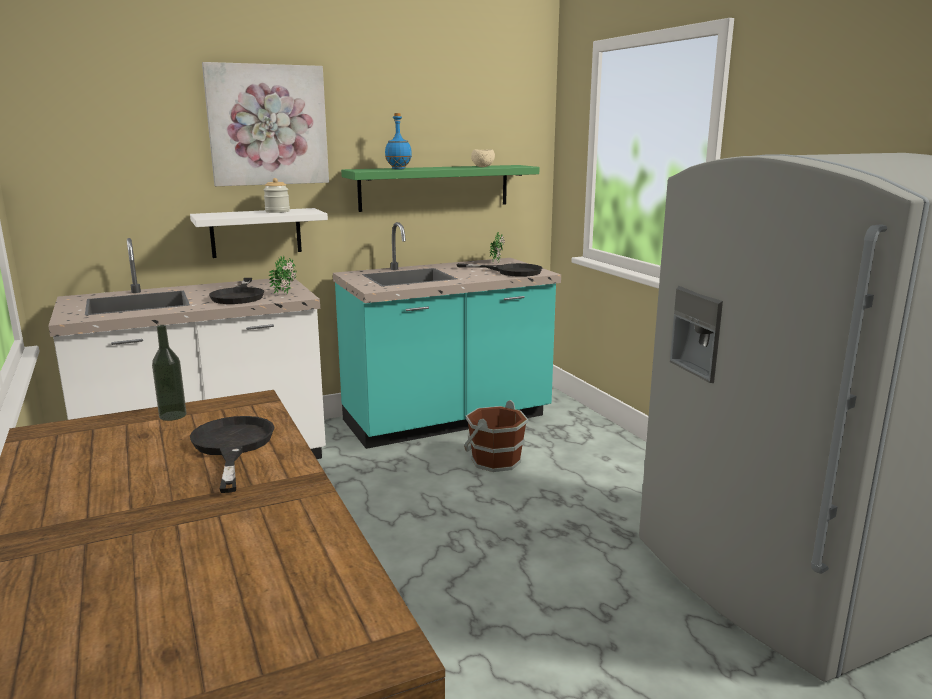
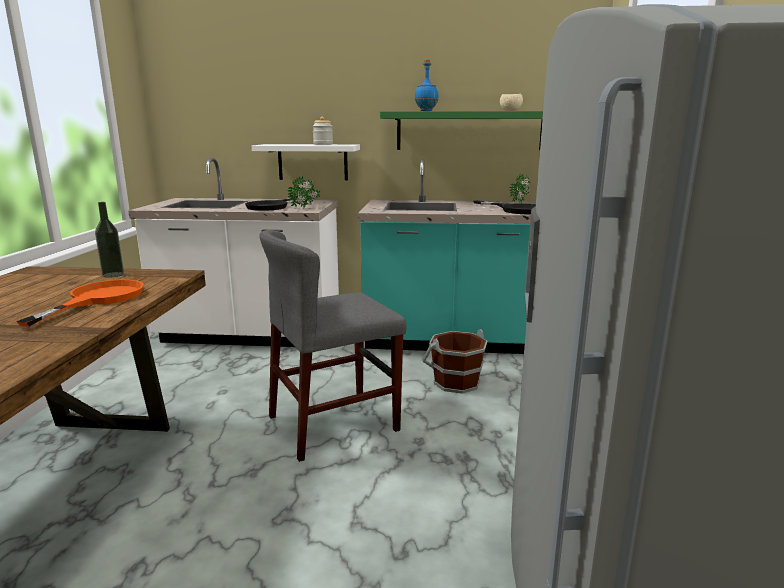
camera: 30 degrees right, 0 degrees up
(232, 446) = (98, 299): black frying pan -> orange frying pan
(267, 125) = (325, 74): picture -> none
(424, 532) = (333, 423): none -> grey chair

